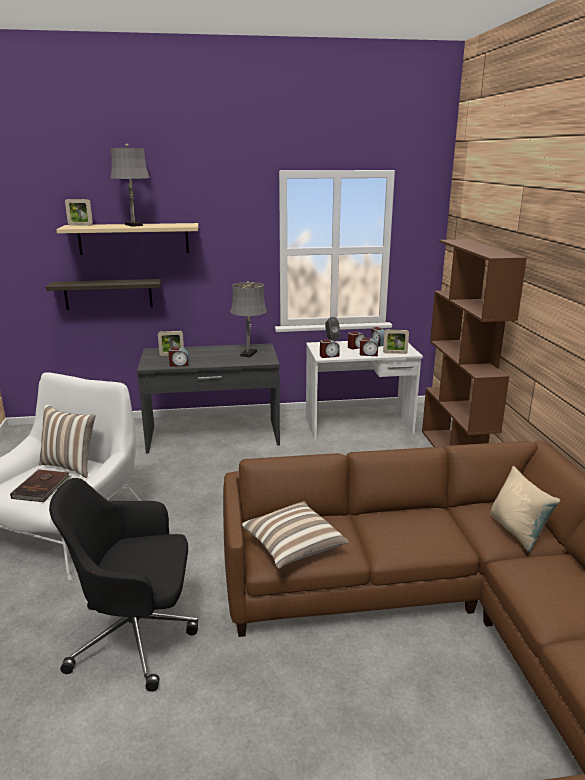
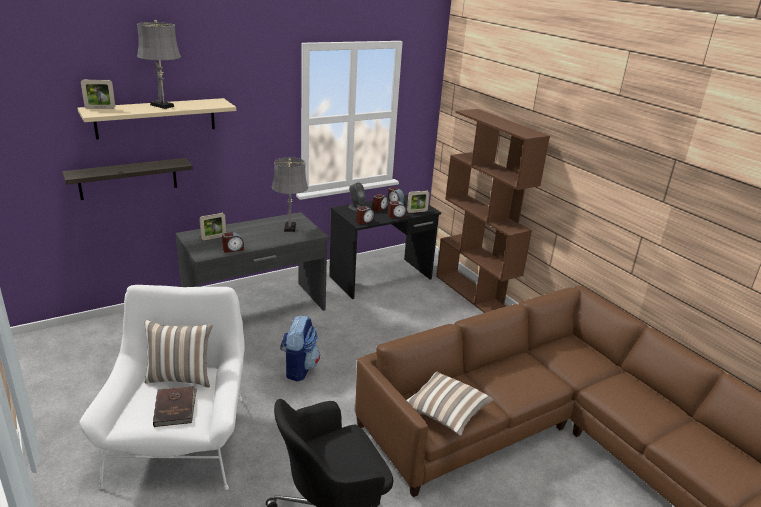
camera: 25 degrees left, 5 degrees up
(215, 491) = (299, 368): none -> backpack
(359, 425) = (381, 278): white desk -> black desk
(517, 531) = (587, 361): beige pillow -> none

